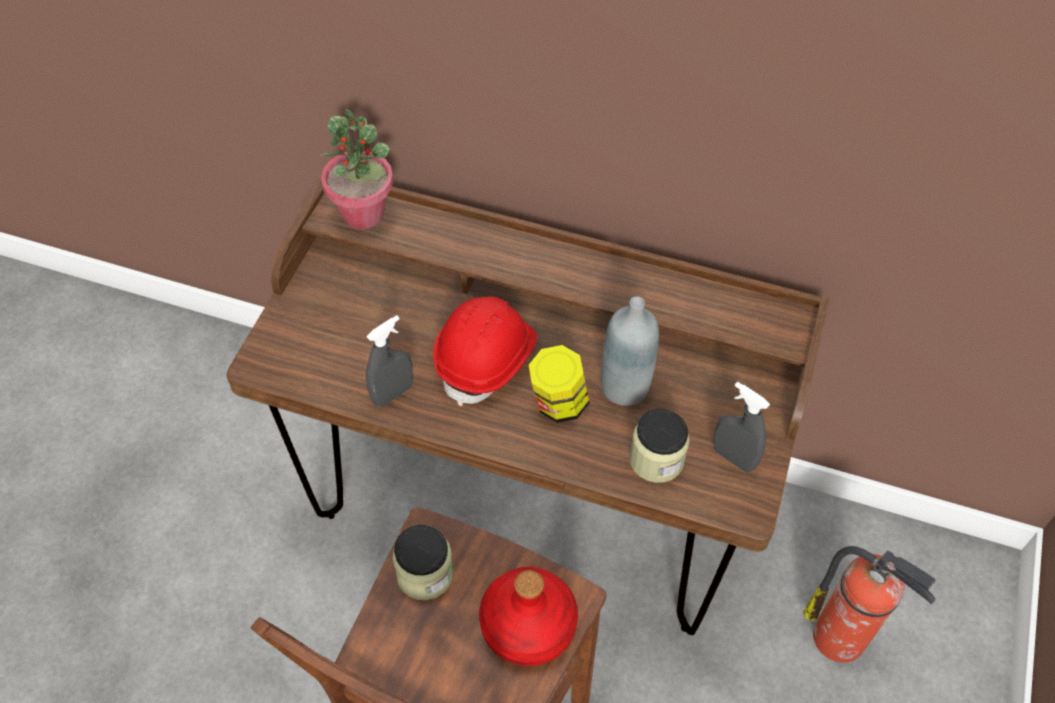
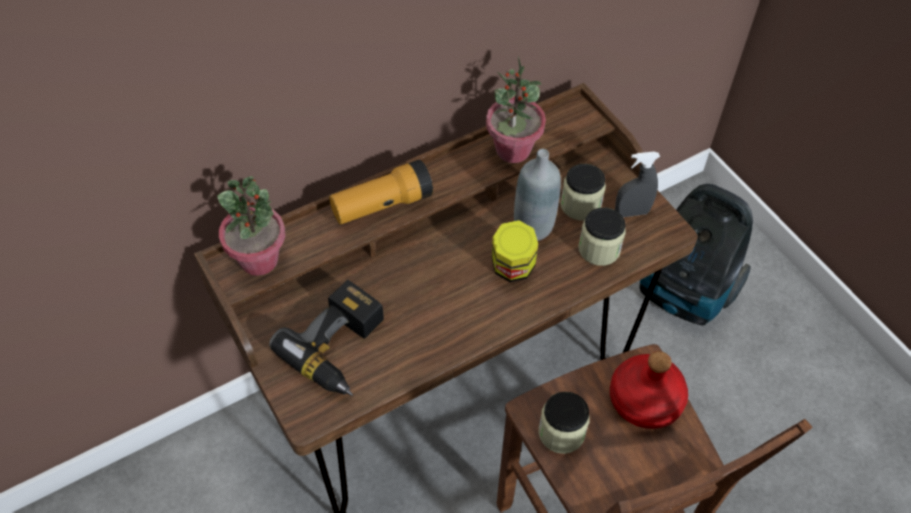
camera: 50 degrees left, 0 degrees up
(347, 339) = (341, 349): none -> power drill
(392, 394) = (415, 352): grey spray bottle -> none
(487, 359) = (440, 281): red hard hat -> none
(506, 252) = (382, 205): none -> flashlight
(677, 301) = (512, 150): none -> potted plant
(693, 408) = (580, 205): none -> jar
(841, 639) = (683, 294): fire extinguisher -> vacuum cleaner

